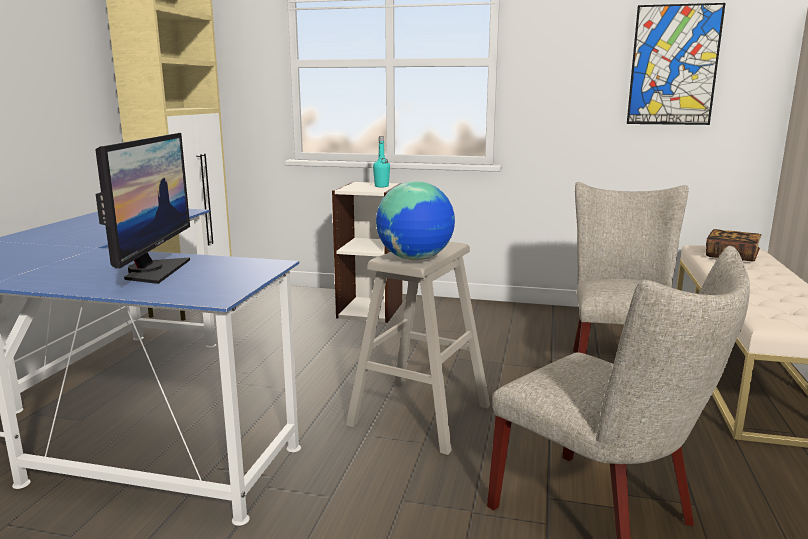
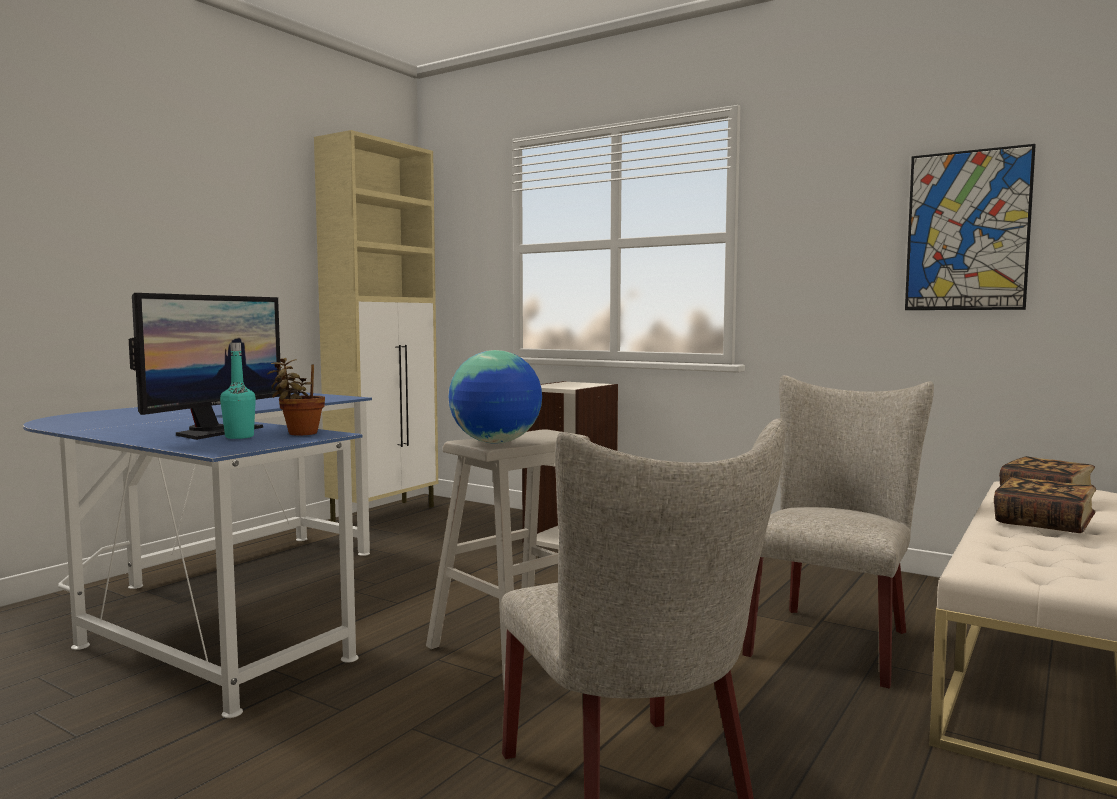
camera: 20 degrees right, 10 degrees down
(242, 265) = (299, 433): none -> potted plant
(381, 186) = (585, 385): turquoise bottle -> turquoise bottle (239, 437)
(758, 280) = (1043, 524): none -> book

